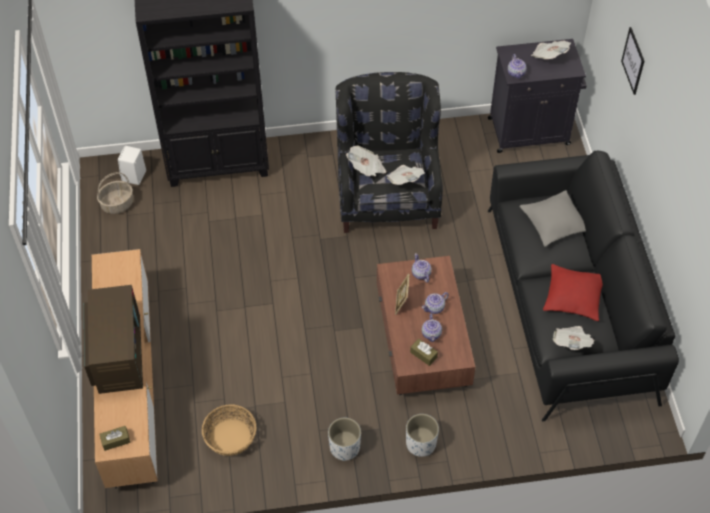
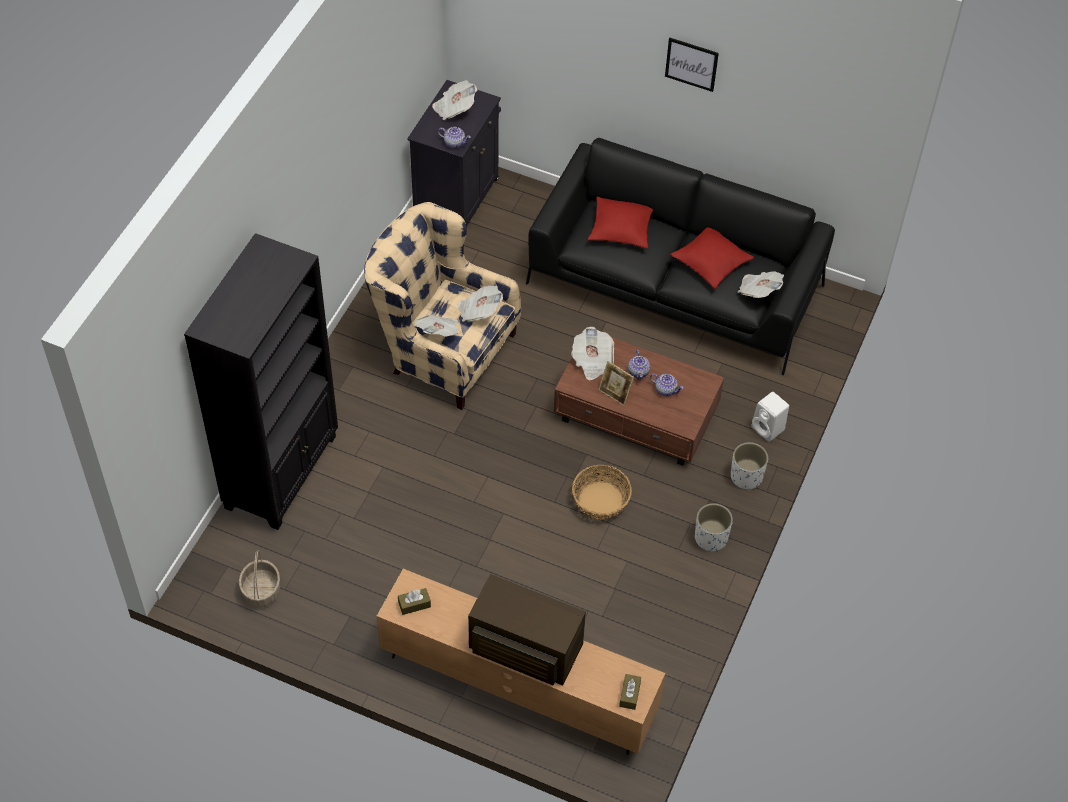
camera: 60 degrees left, 0 degrees up
(134, 176) = (234, 558): white speaker -> white speaker (768, 429)
(231, 437) = (636, 626): basket -> basket (600, 500)
(387, 194) = (442, 349): black armchair -> beige armchair
(421, 274) = (592, 361): teapot -> newspaper
(423, 355) = (684, 408): brown tissue box -> brown tissue box (414, 604)
(554, 223) = (621, 228): grey pillow -> red pillow
(633, 61) = (580, 38): picture -> picture (691, 64)

